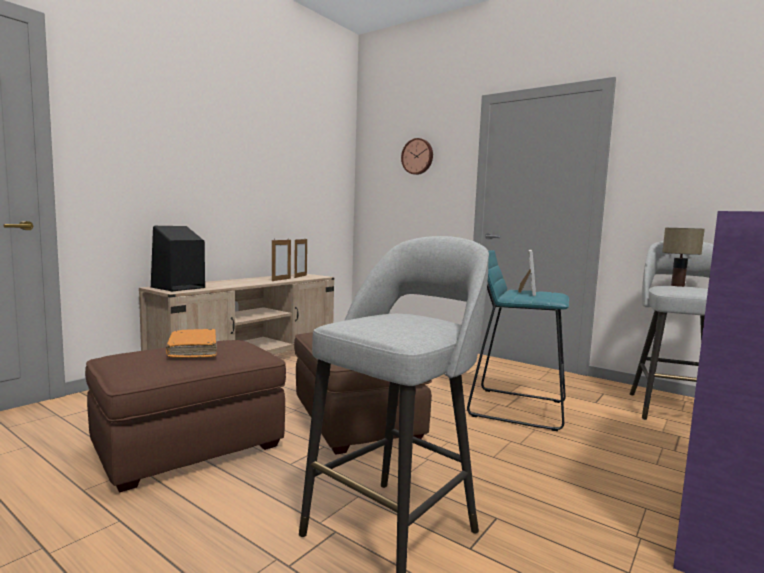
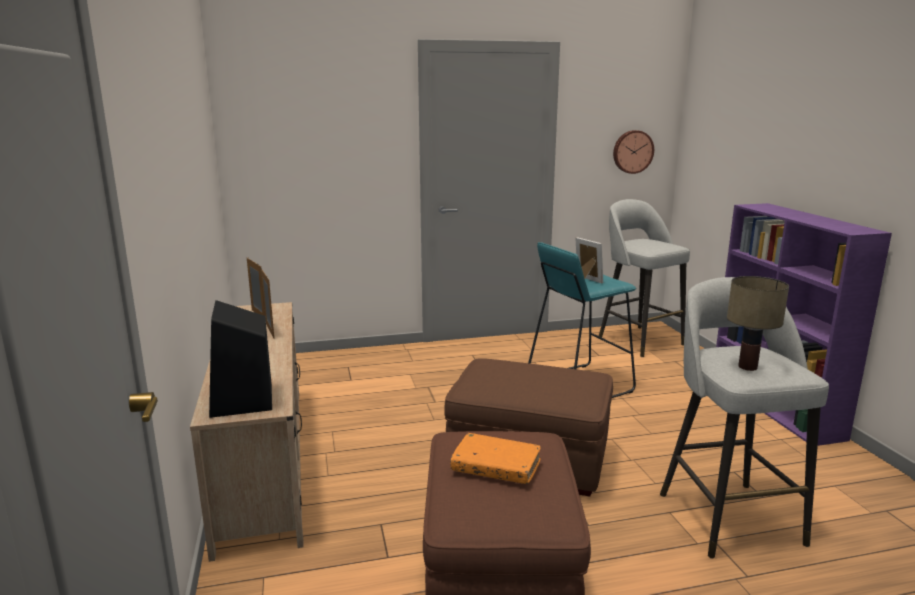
camera: 50 degrees left, 10 degrees up
(418, 156) = (331, 111): wall clock -> wall clock (632, 151)
(677, 285) = (635, 241): table lamp -> table lamp (748, 367)

